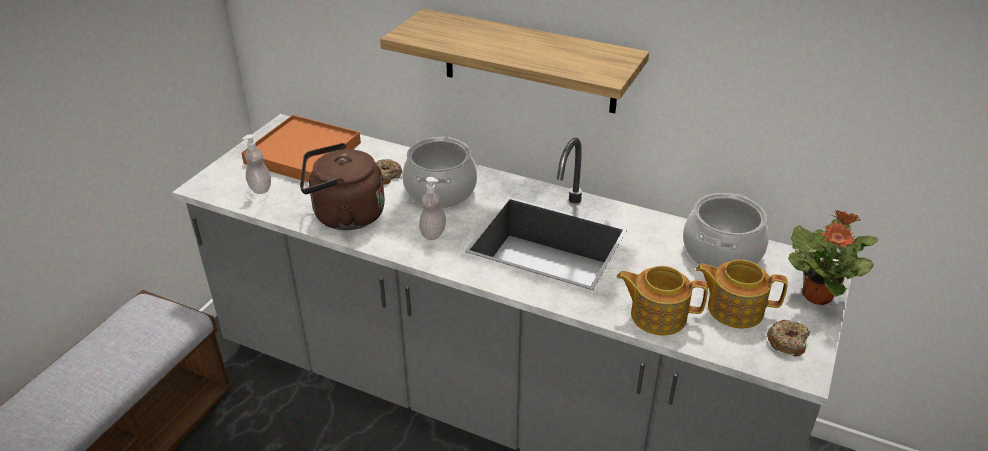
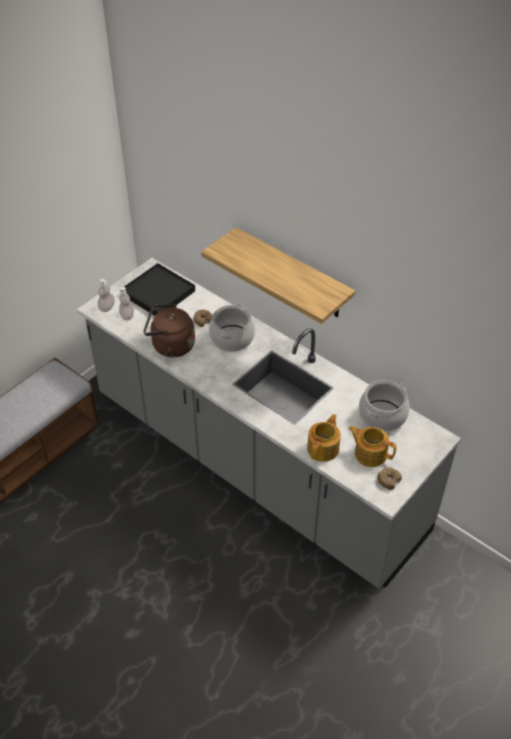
camera: 15 degrees right, 10 degrees up
(303, 153) = (158, 293): orange tray -> black tray
(433, 233) = (217, 368): soap dispenser -> soap dispenser (107, 308)
(657, 315) = (323, 448): teapot -> teapot turned 90 degrees clockwise
(817, 295) = (424, 455): potted plant -> none

